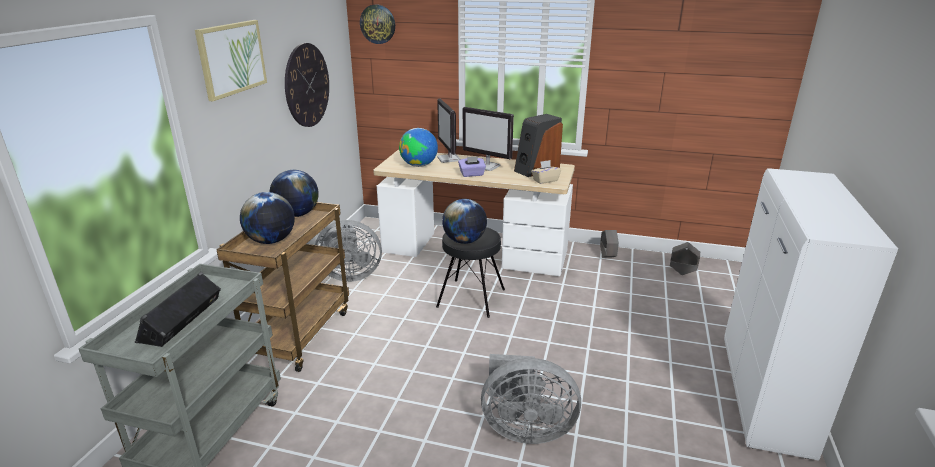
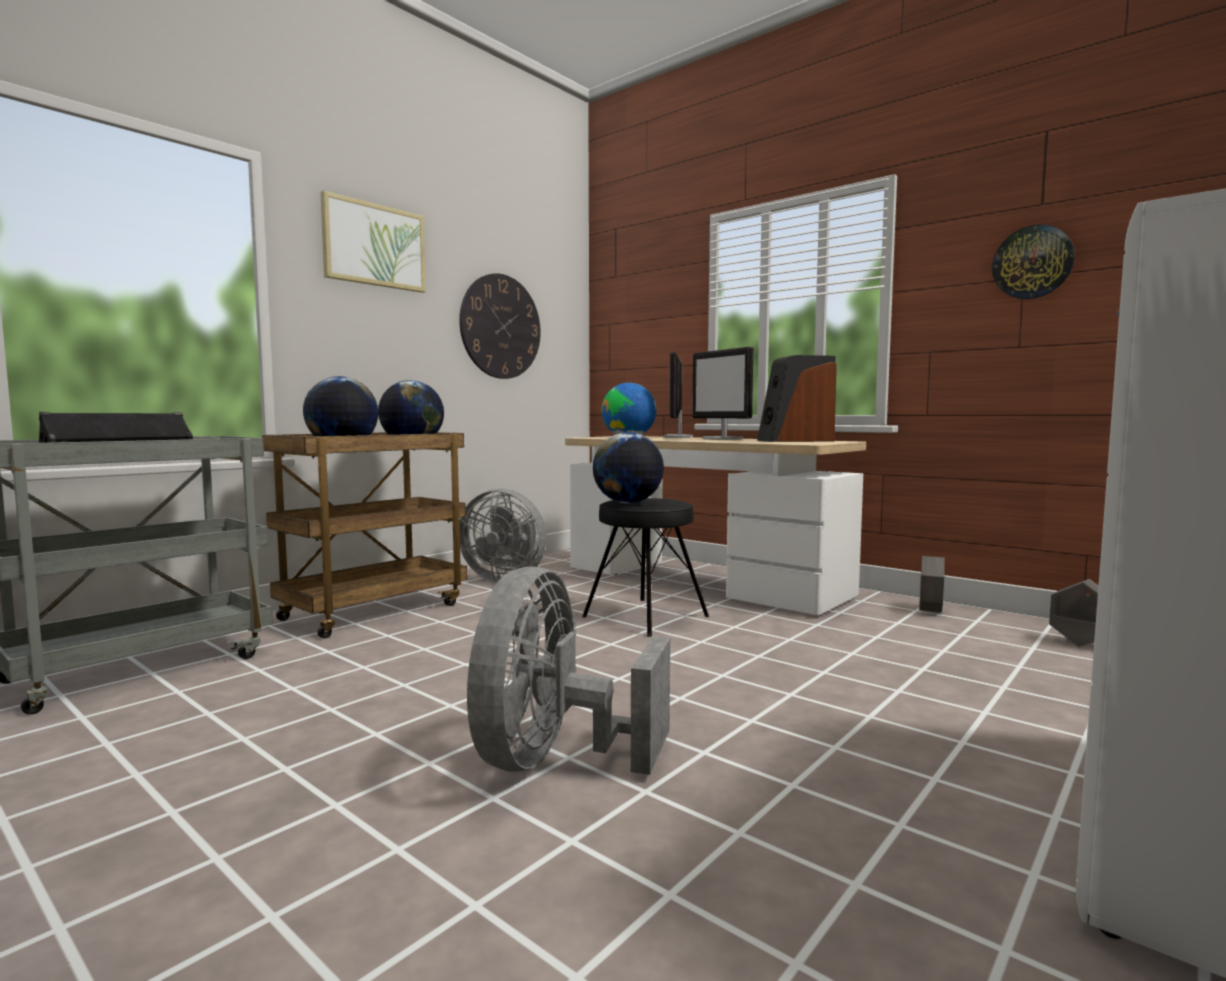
camera: 25 degrees right, 20 degrees down
(378, 24) = (619, 278): wall clock -> wall clock (1032, 262)
(472, 174) = (689, 440): purple tissue box -> none
(524, 428) = (555, 759): grey fan -> grey fan turned 75 degrees clockwise
(545, 180) = (794, 442): beige tissue box -> none

